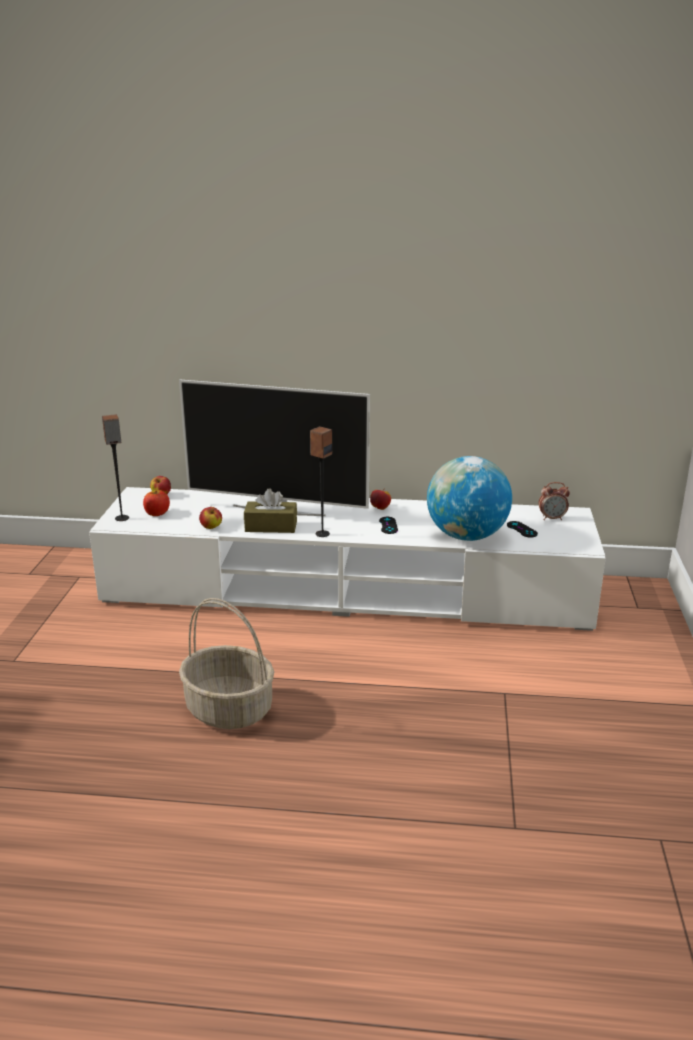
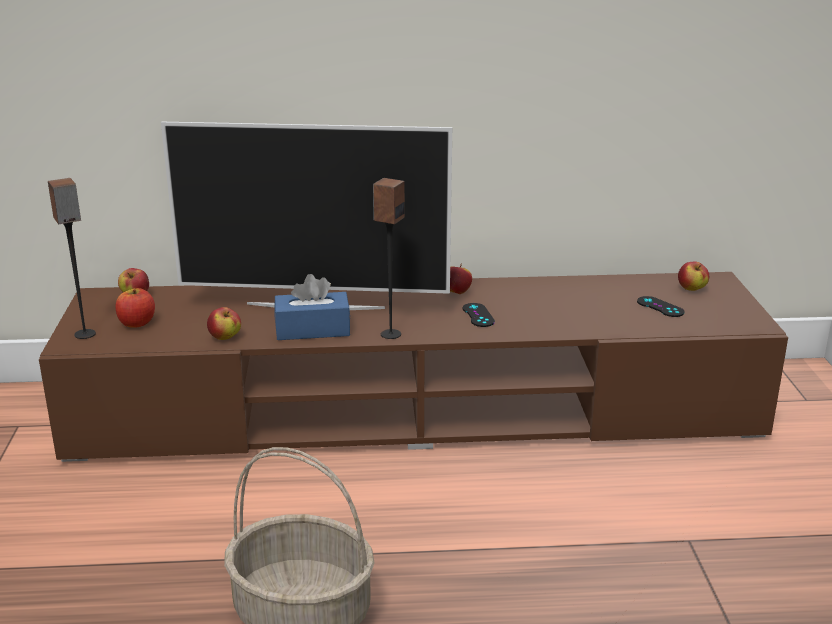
camera: 10 degrees left, 0 degrees up
(271, 526) = (312, 330): brown tissue box -> blue tissue box
(347, 591) = (417, 412): white tv stand -> brown tv stand
(466, 536) = (591, 322): globe -> none
(552, 518) = (691, 289): alarm clock -> apple

